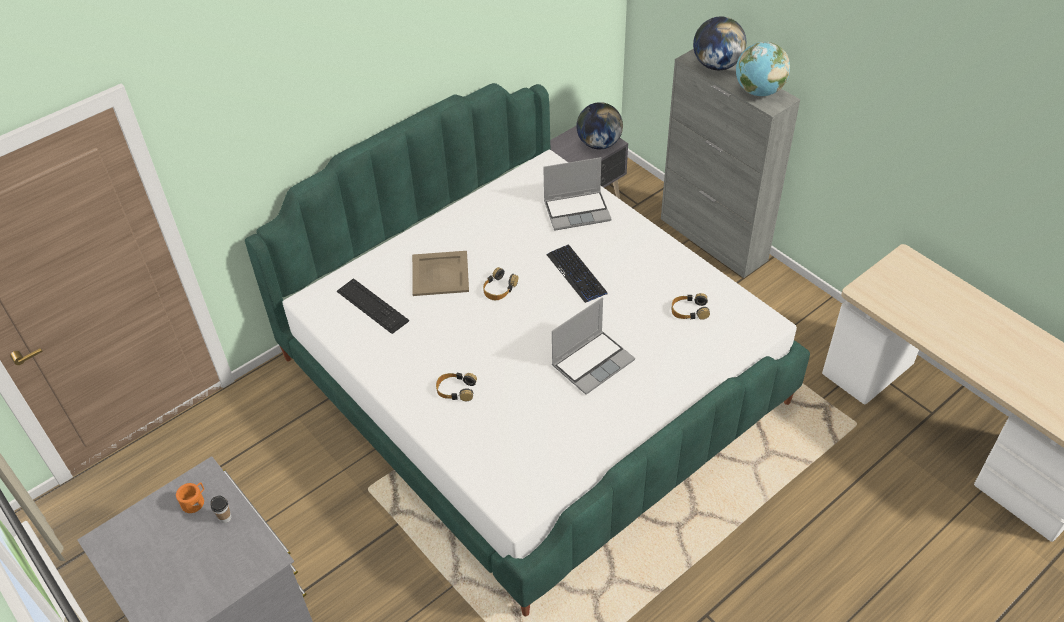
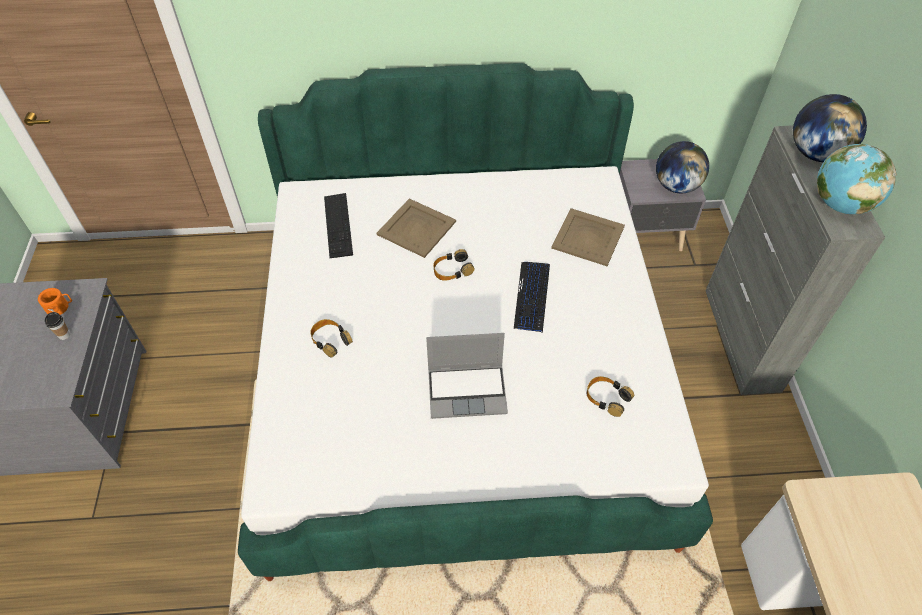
camera: 35 degrees right, 5 degrees up
(577, 211) = (588, 237): laptop -> beige tray

